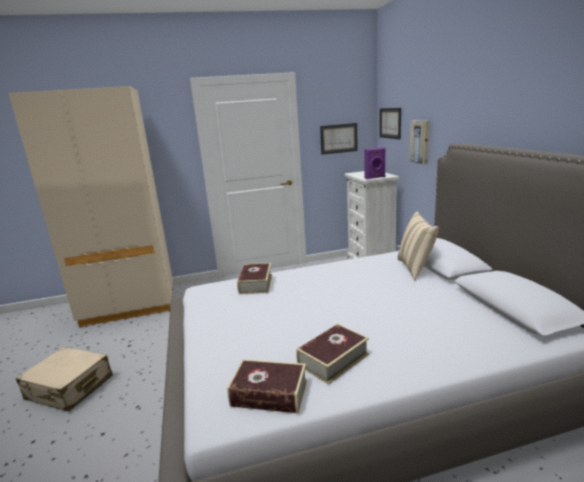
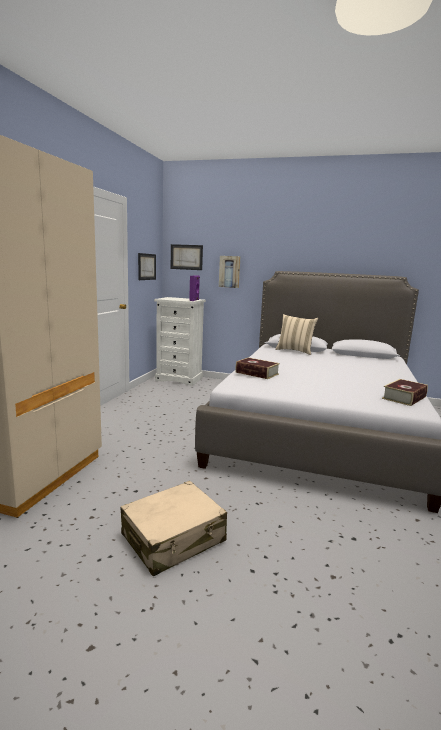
camera: 60 degrees left, 5 degrees down
(333, 359) = (381, 383): book -> none

